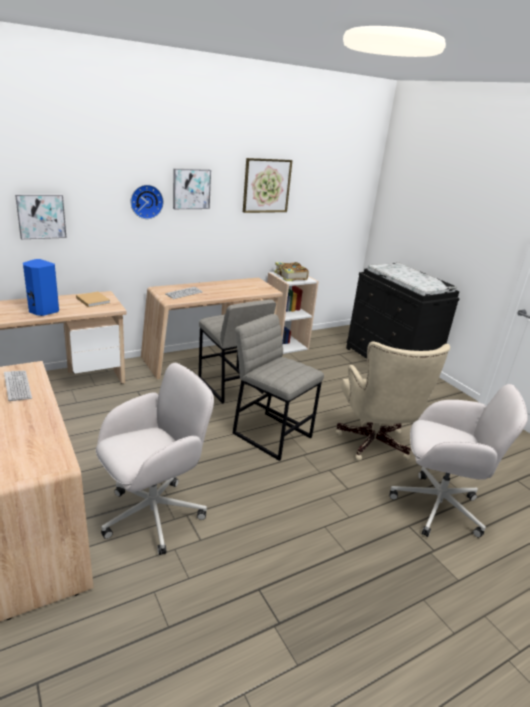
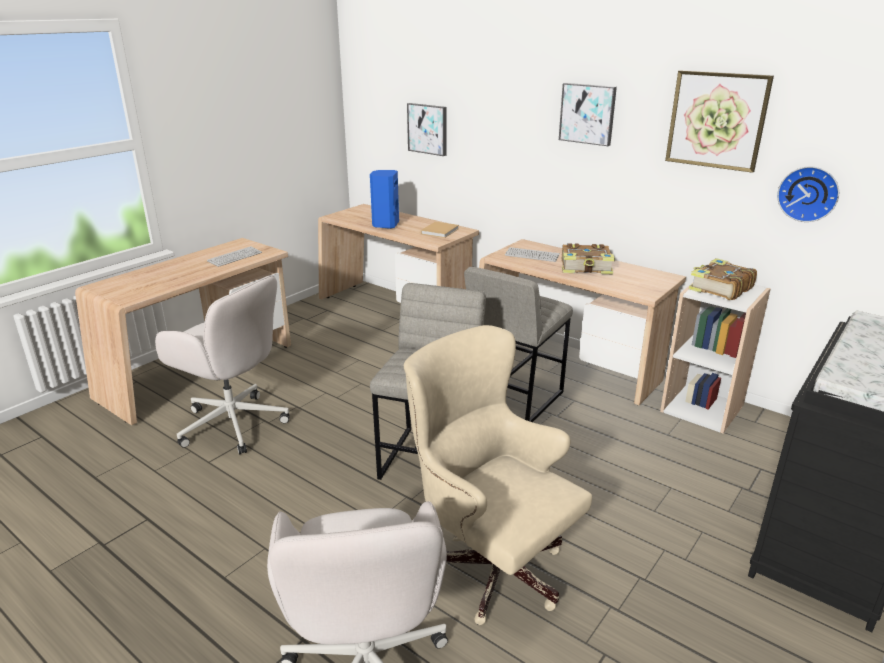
camera: 70 degrees right, 0 degrees up
(146, 201) = (529, 125): wall clock -> wall clock (808, 193)
(221, 289) = (586, 267): none -> book
(374, 445) = (491, 566): beige office chair -> beige office chair turned 75 degrees clockwise

